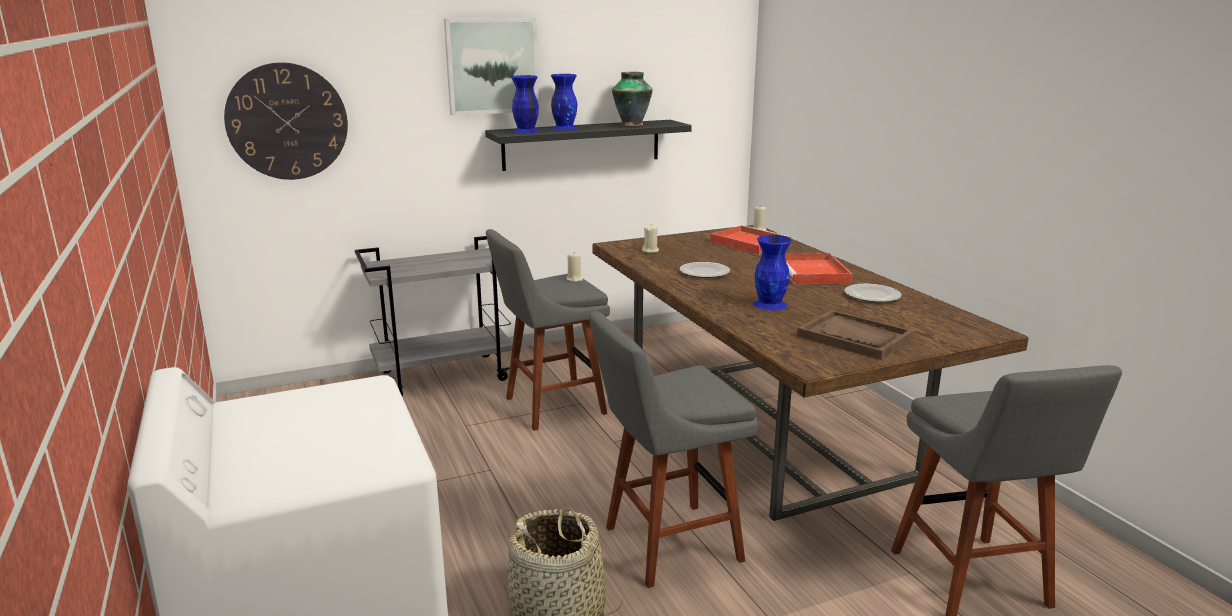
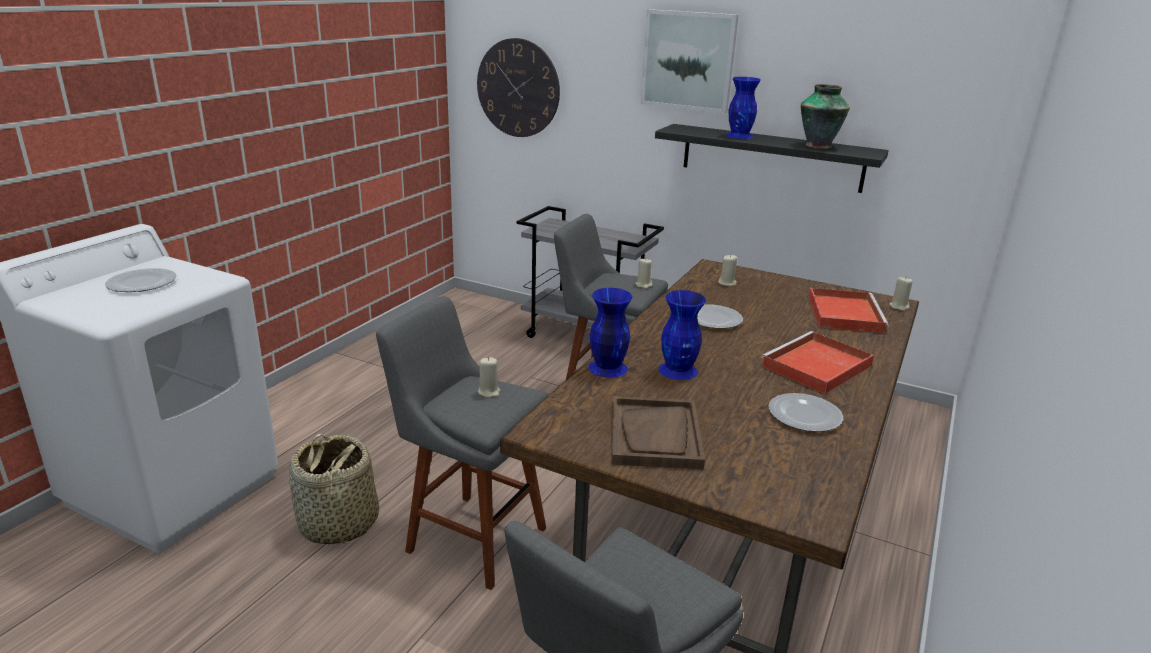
camera: 50 degrees right, 5 degrees up
(297, 426) = (142, 283): none -> plate
(525, 131) = (696, 131): blue vase -> blue vase (607, 368)
(680, 381) = (489, 392): none -> beige candle

